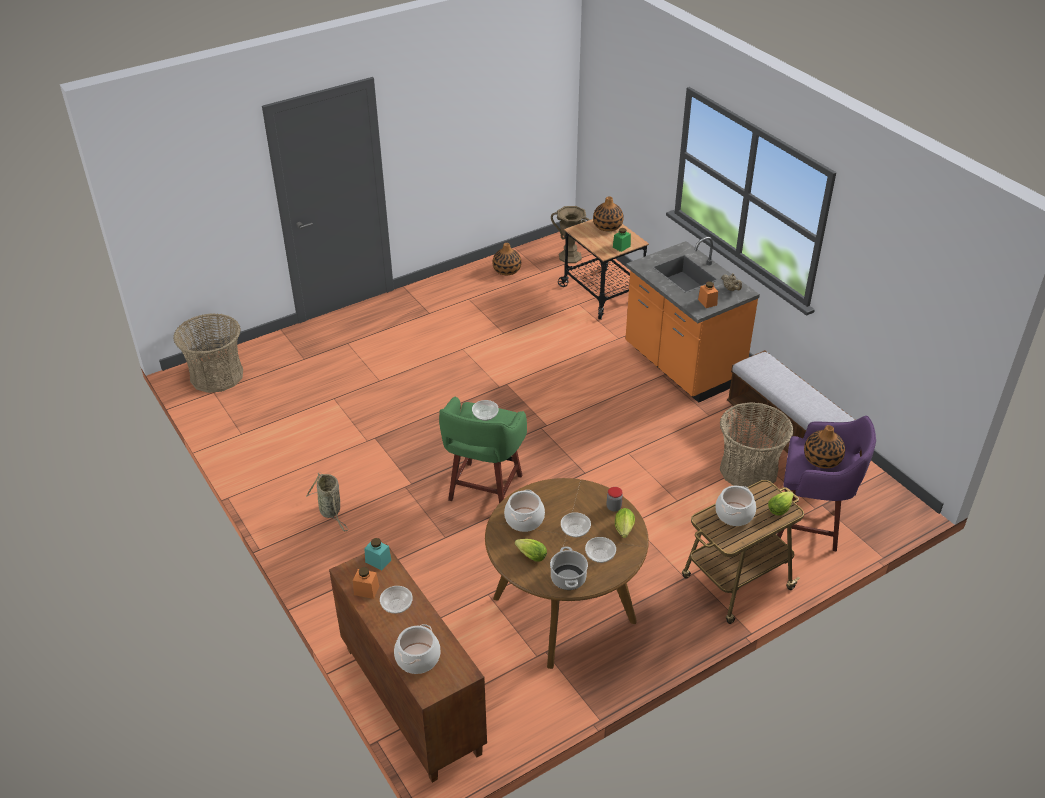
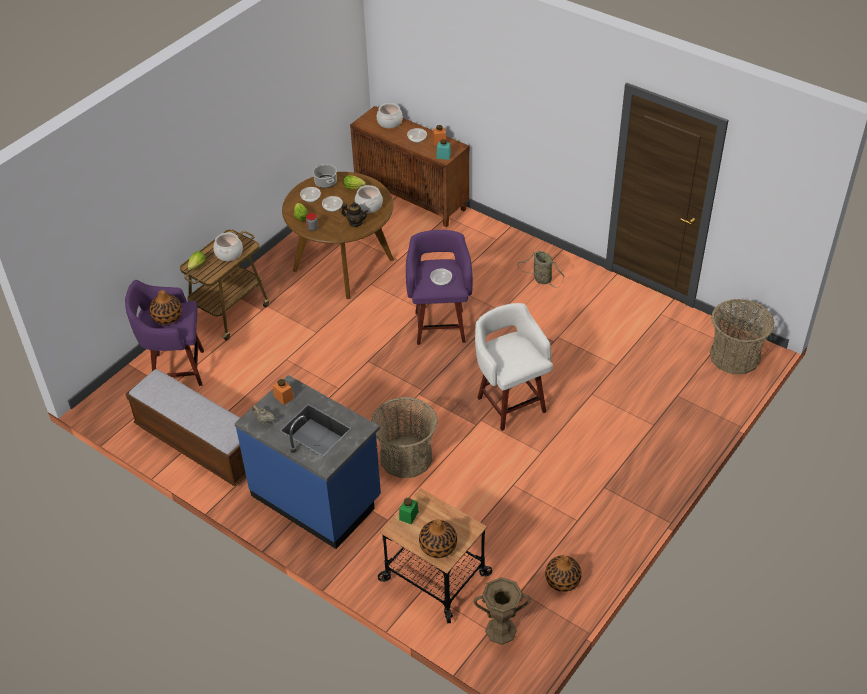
camera: 160 degrees right, 5 degrees up
(462, 393) = (510, 403): none -> white stool
(484, 490) = (440, 325): green stool -> purple stool
(554, 499) = (355, 223): none -> teapot
(681, 366) = (317, 497): orange counter -> blue counter
(748, 470) = (232, 402): basket -> basket (406, 457)

